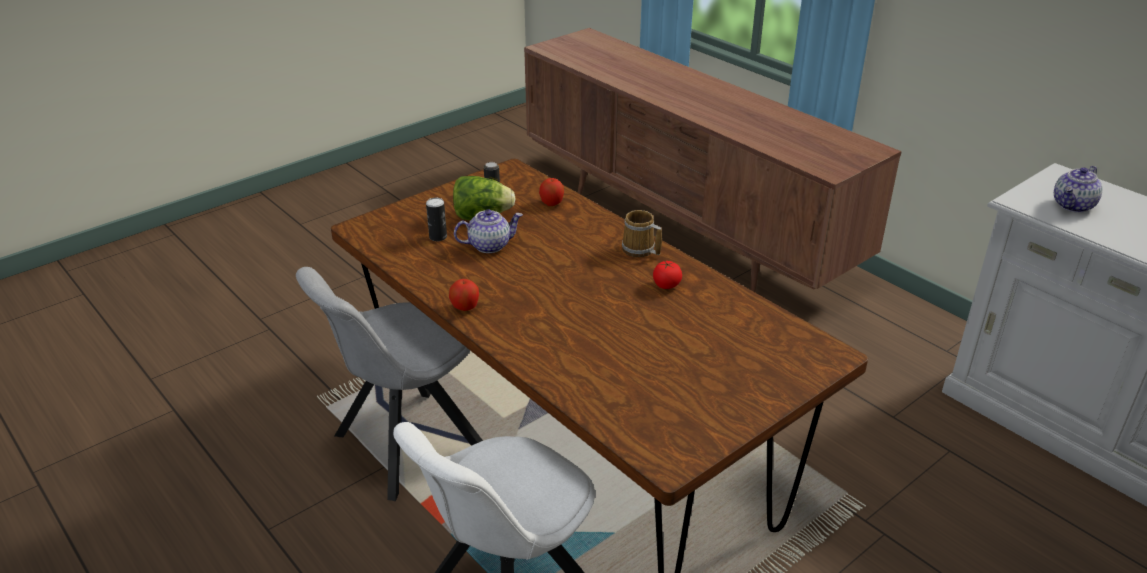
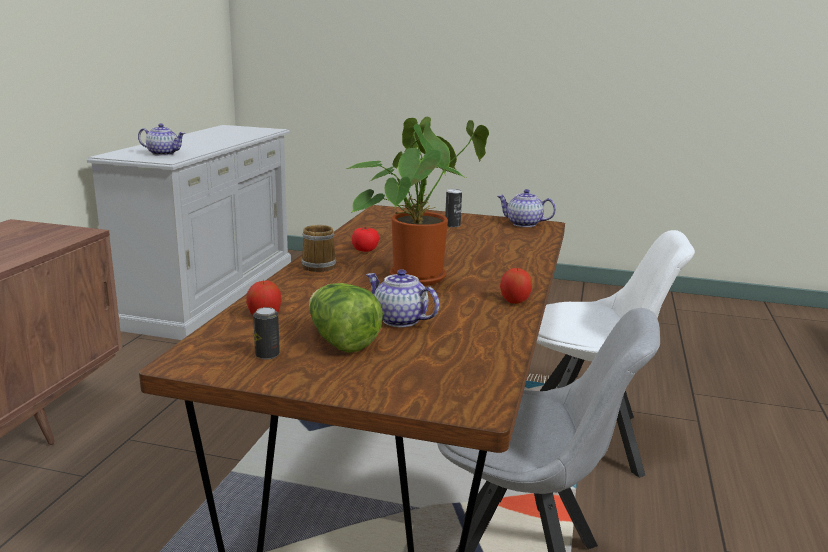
camera: 125 degrees left, 15 degrees down
(438, 237) = (422, 350): can -> can (452, 225)
(569, 286) = (417, 275): none -> potted plant
(684, 443) = (523, 224): none -> teapot

